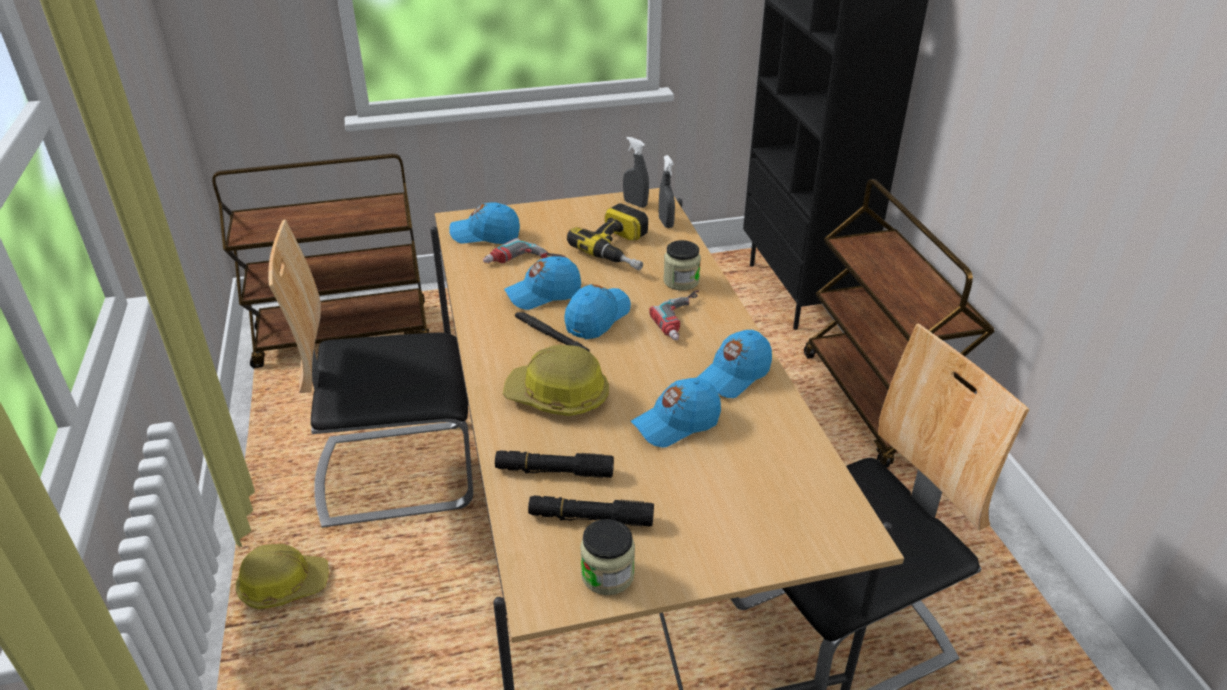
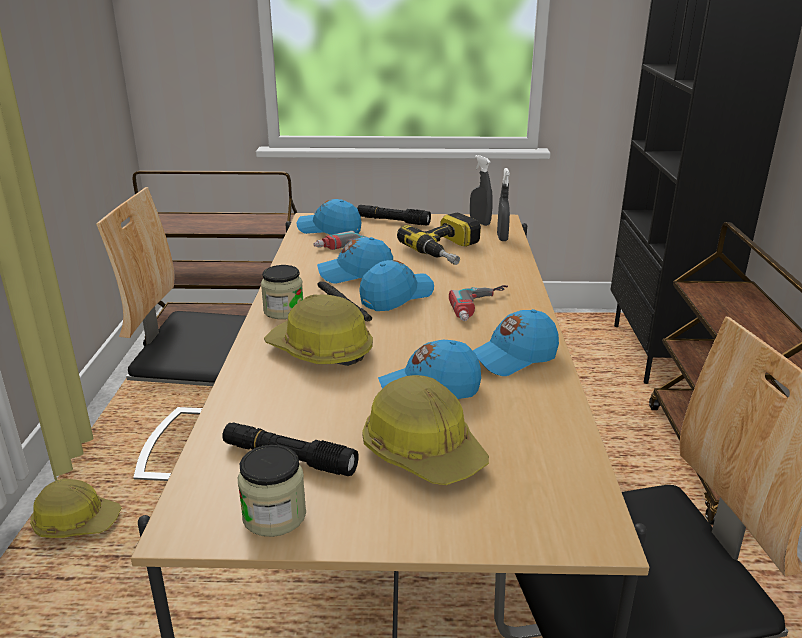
camera: 15 degrees right, 10 degrees down
(554, 471) = (277, 411): black flashlight -> black flashlight (393, 221)
(681, 281) = (495, 279): jar -> jar (283, 311)
(698, 488) = (423, 451): none -> hard hat

